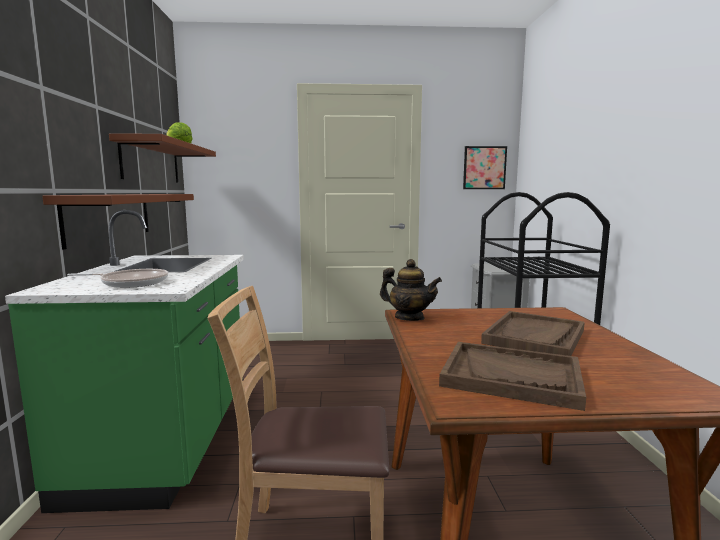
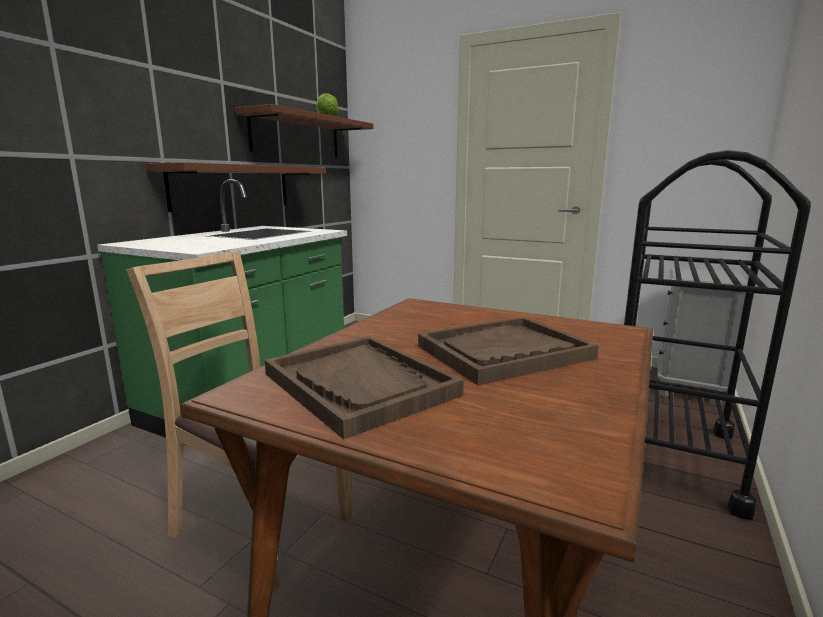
camera: 30 degrees right, 5 degrees up
(131, 283) = (189, 244): frying pan -> none
(409, 318) = (408, 309): teapot -> none
(484, 168) = (711, 126): picture -> none

